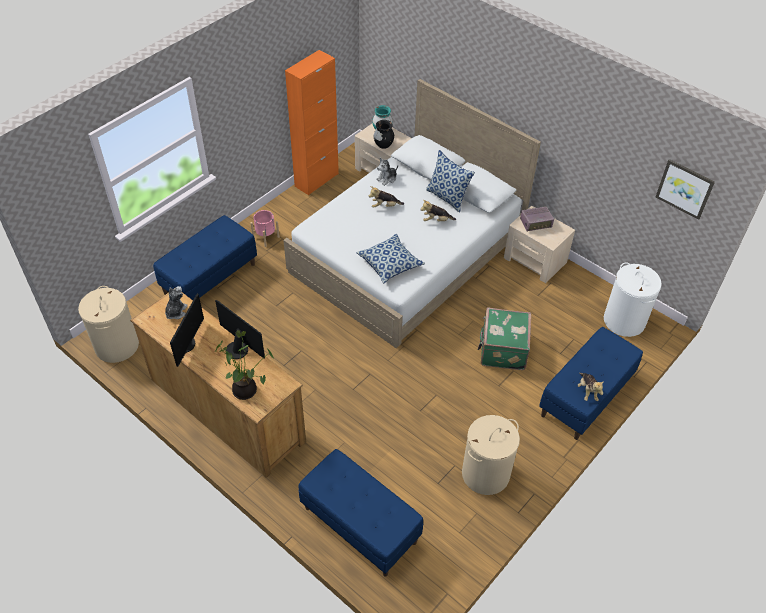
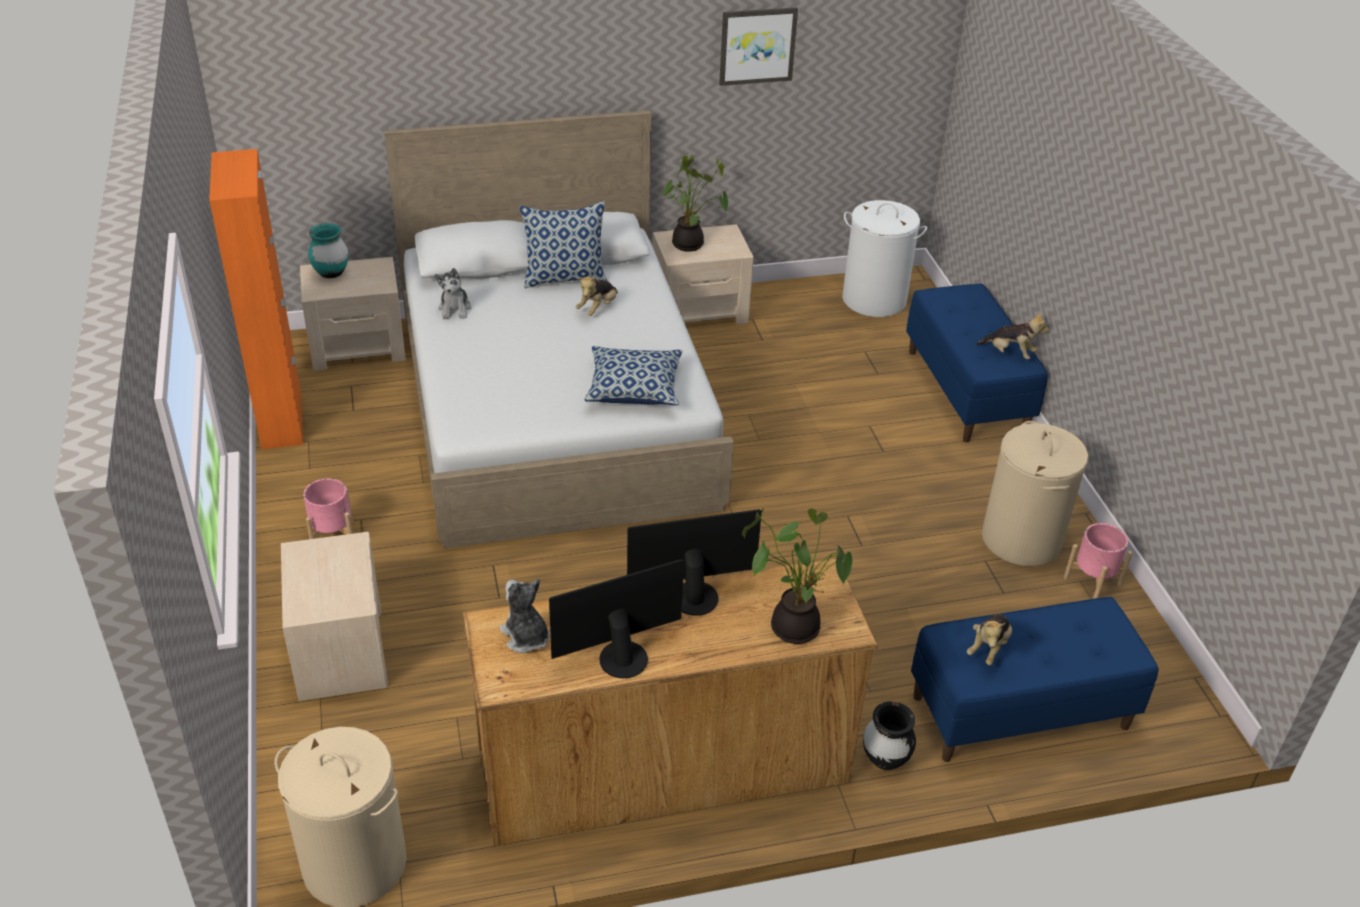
camera: 55 degrees left, 10 degrees down
(186, 344) = (621, 656): monitor -> monitor turned 75 degrees counterclockwise
(210, 278) = (340, 650): blue bench -> beige nightstand
(383, 145) = (364, 286): black vase -> black vase (885, 758)
(385, 206) = (509, 337): plush toy -> plush toy (988, 648)
(481, 519) = (1093, 581): none -> pink planter
(502, 350) = (825, 416): green suitcase -> none
(536, 223) = (690, 245): radio -> potted plant
(685, 188) = (887, 51): picture -> picture (757, 45)

